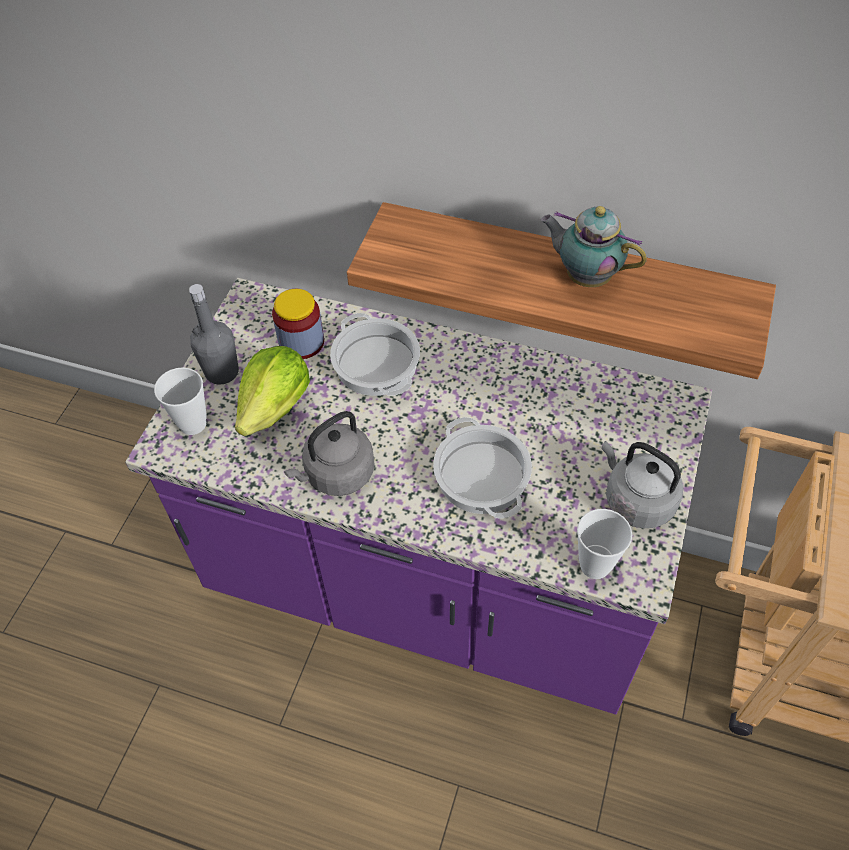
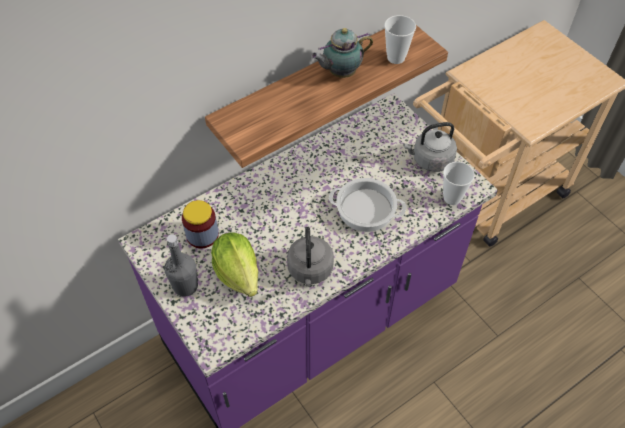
camera: 55 degrees left, 0 degrees up
(193, 424) = (210, 321): cup -> cup (396, 57)
(375, 364) = (252, 210): cooking pot -> none

